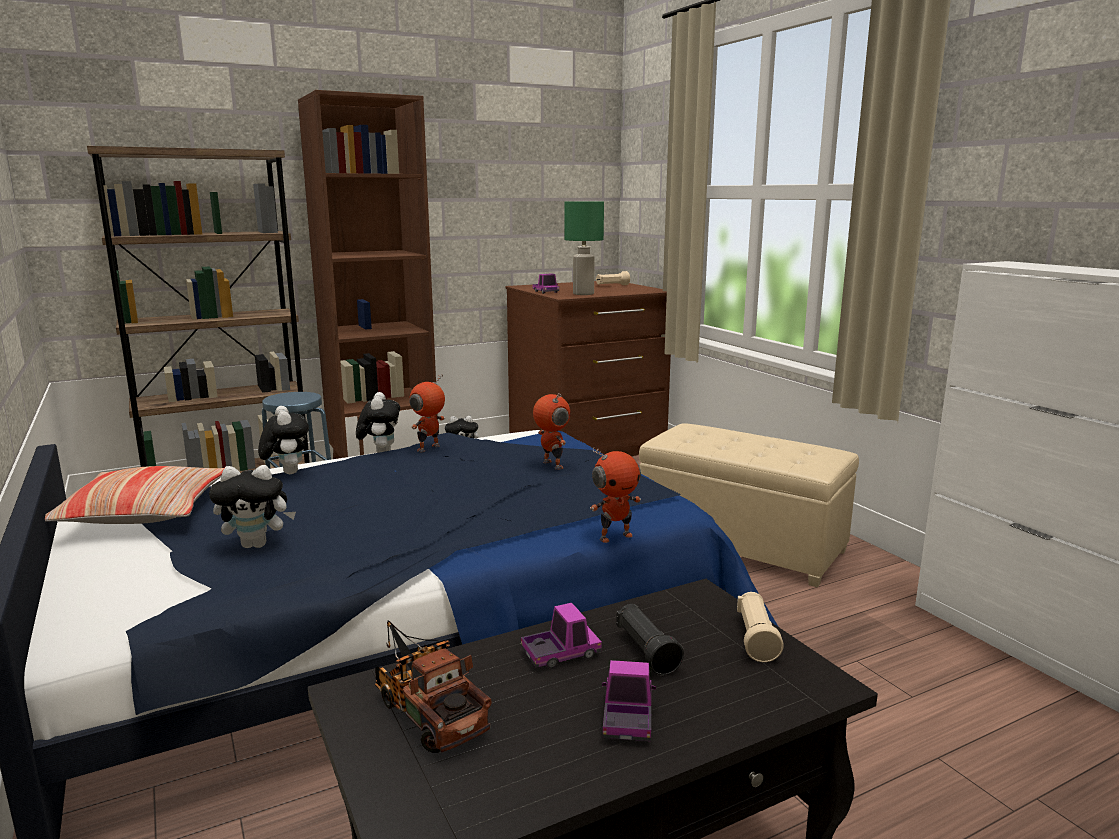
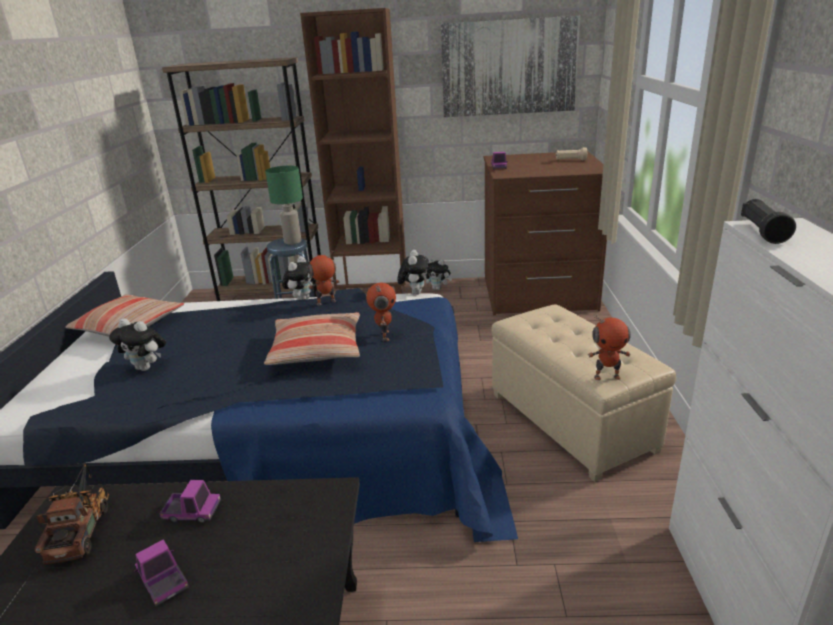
camera: 30 degrees right, 10 degrees up
(287, 472) = (227, 308): plush toy -> plush toy (414, 292)
(488, 487) = (317, 349): none -> pillow
(529, 184) = (508, 67): none -> picture
(583, 294) = (524, 172): green table lamp -> green table lamp (292, 242)
(615, 536) = (352, 416): toy robot -> toy robot (607, 376)
(627, 718) = (163, 581): toy truck -> toy truck turned 75 degrees counterclockwise
(646, 651) = (240, 530): black flashlight -> black flashlight (762, 232)
(756, 638) = (319, 547): beige flashlight -> none

